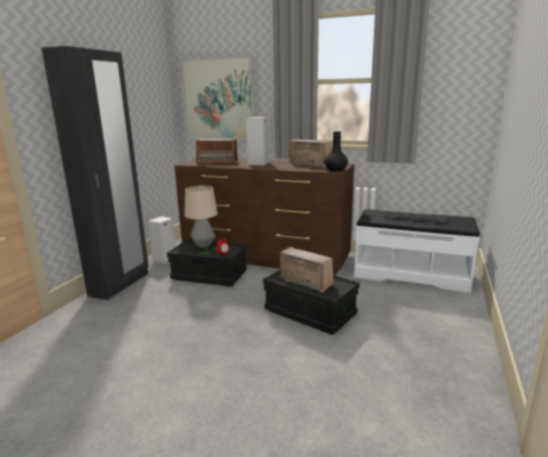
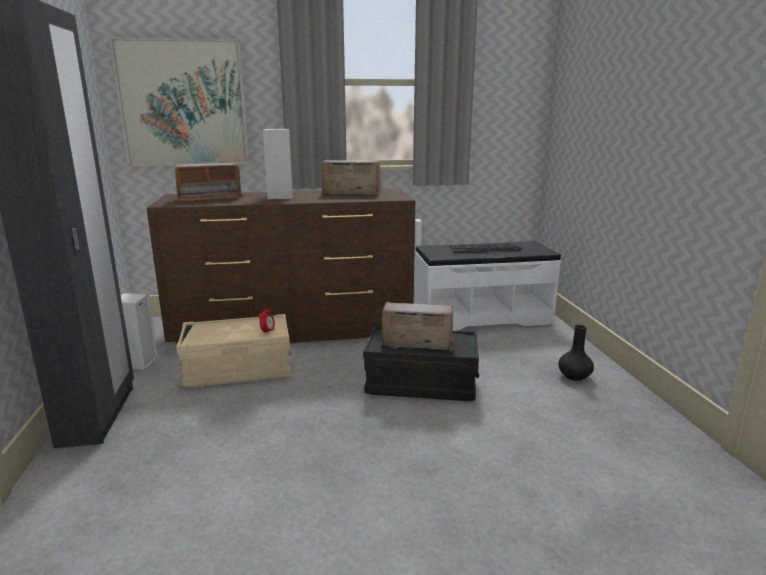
camera: 30 degrees left, 0 degrees up
(203, 245) = (223, 326): table lamp -> none
(209, 275) = (238, 370): black storage box -> beige storage box
(336, 170) = (398, 197): black vase -> black vase (574, 376)

